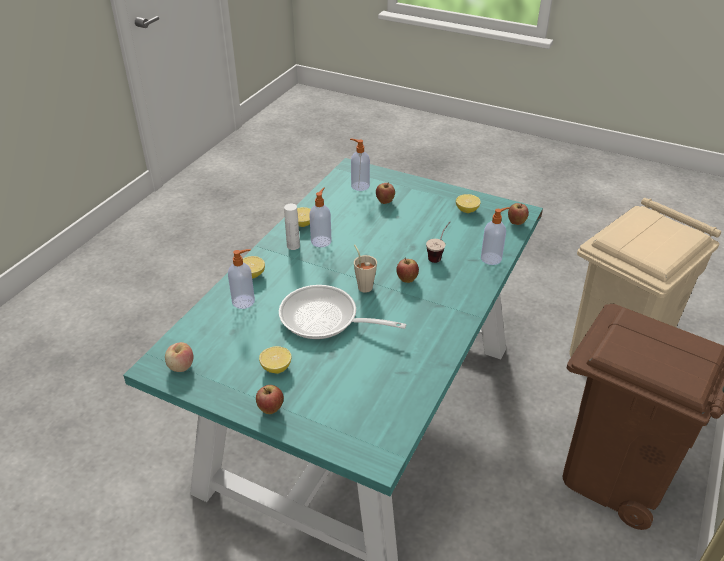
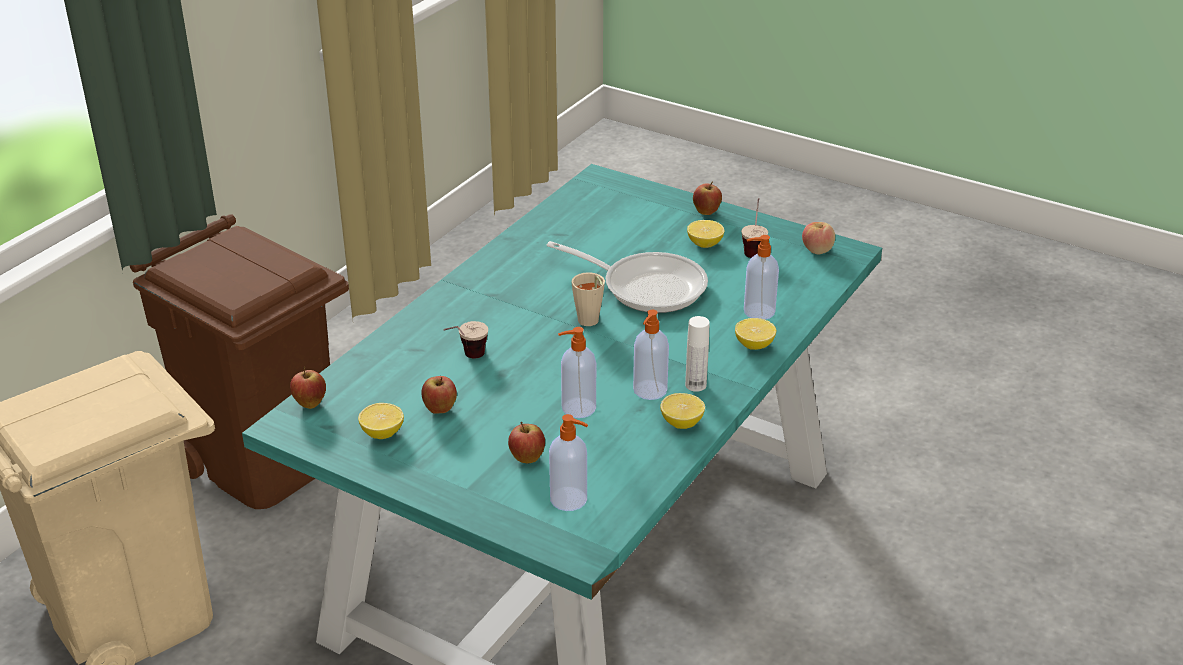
camera: 175 degrees left, 5 degrees down
(235, 365) = (753, 248): none -> cup
(407, 280) = (526, 327): apple -> apple (440, 410)
(492, 258) = (386, 350): soap dispenser -> soap dispenser (577, 408)

